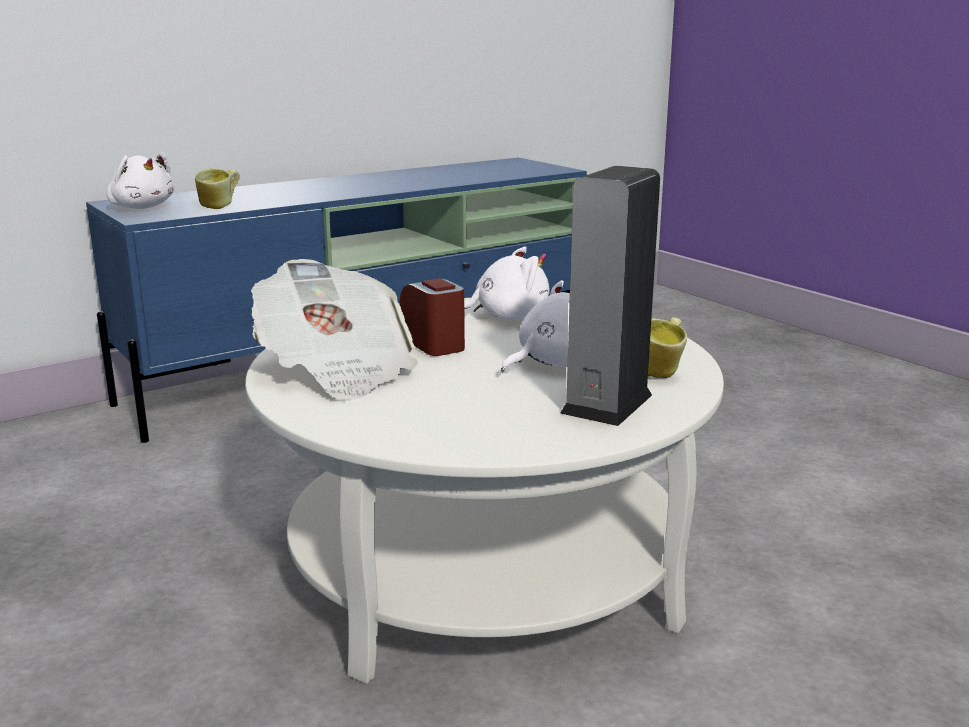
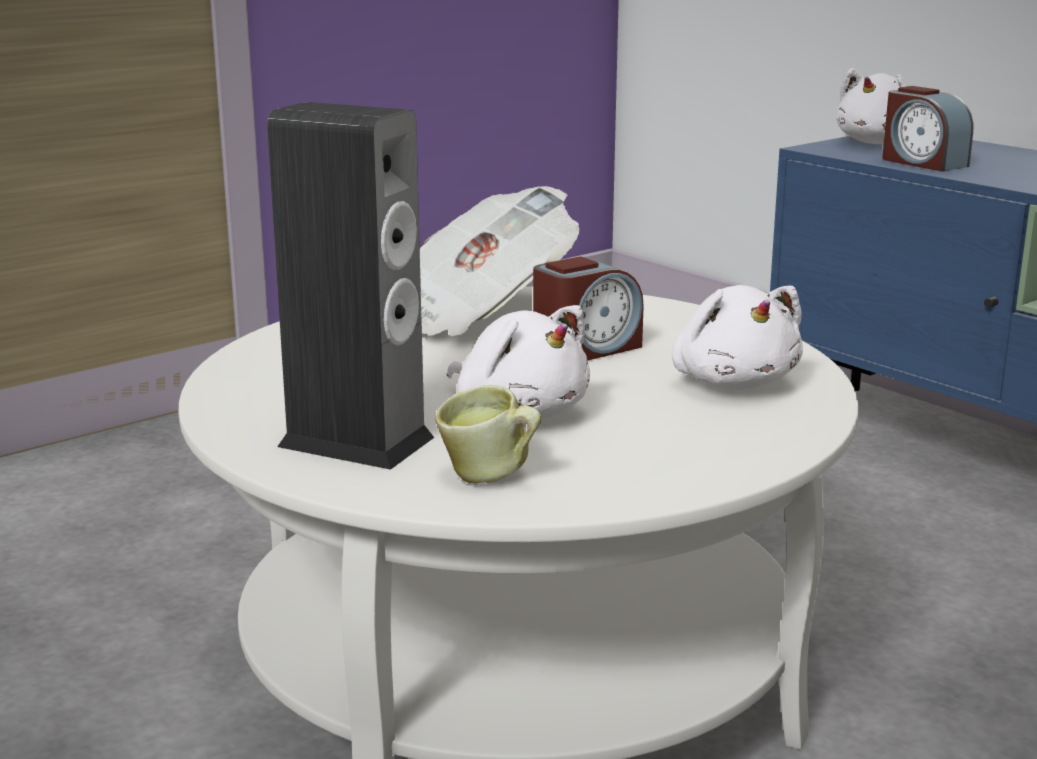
camera: 85 degrees right, 0 degrees up
(220, 207) = (922, 163): mug -> alarm clock

